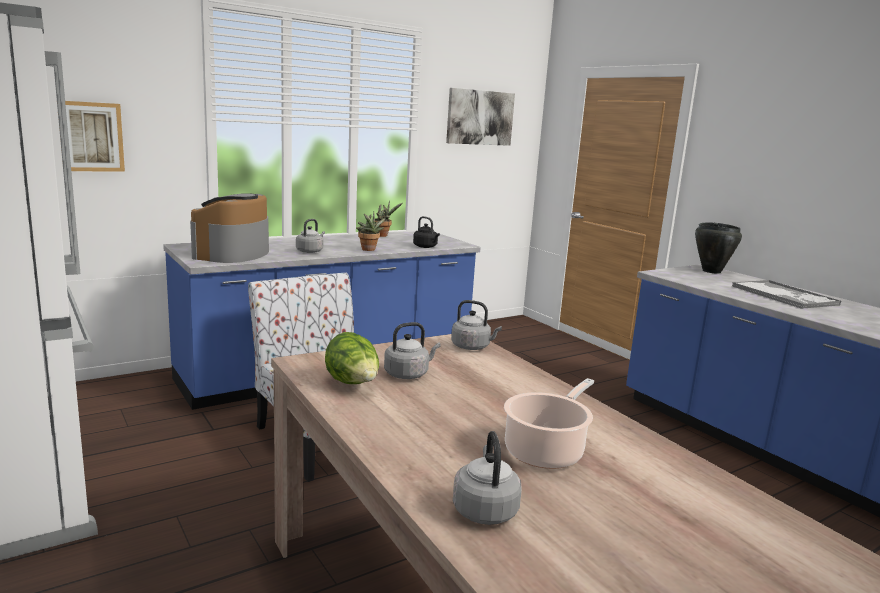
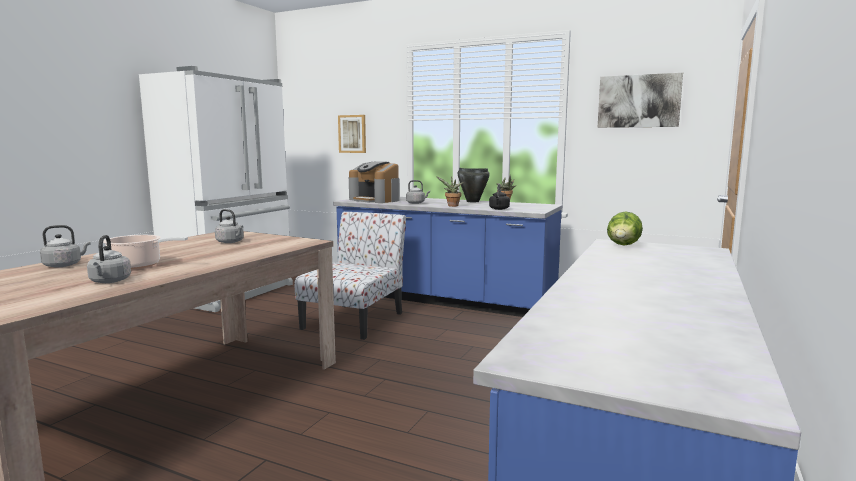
camera: 60 degrees right, 5 degrees down
(233, 254) = (375, 200): coffee machine -> coffee machine turned 120 degrees counterclockwise
(353, 384) = (205, 239): lettuce -> lettuce (623, 246)
(472, 347) = (297, 243): grey kettle -> grey kettle (109, 281)
(711, 271) = (694, 251): black cooking pot -> black cooking pot (472, 201)
(784, 296) = (657, 274): tray -> none

